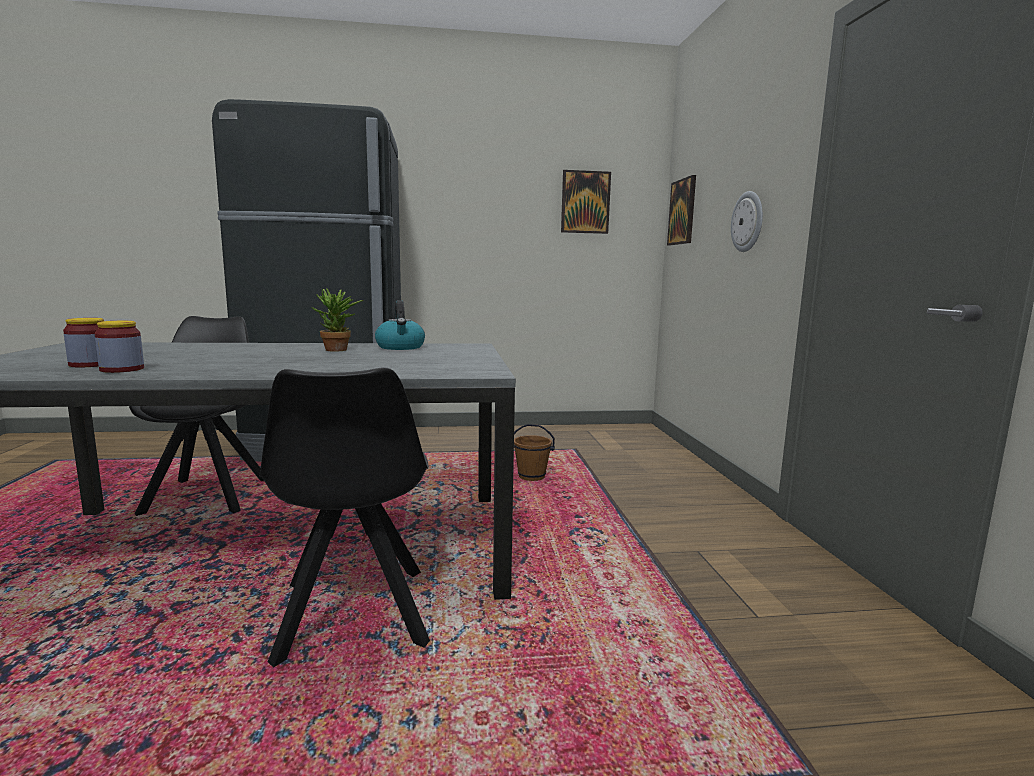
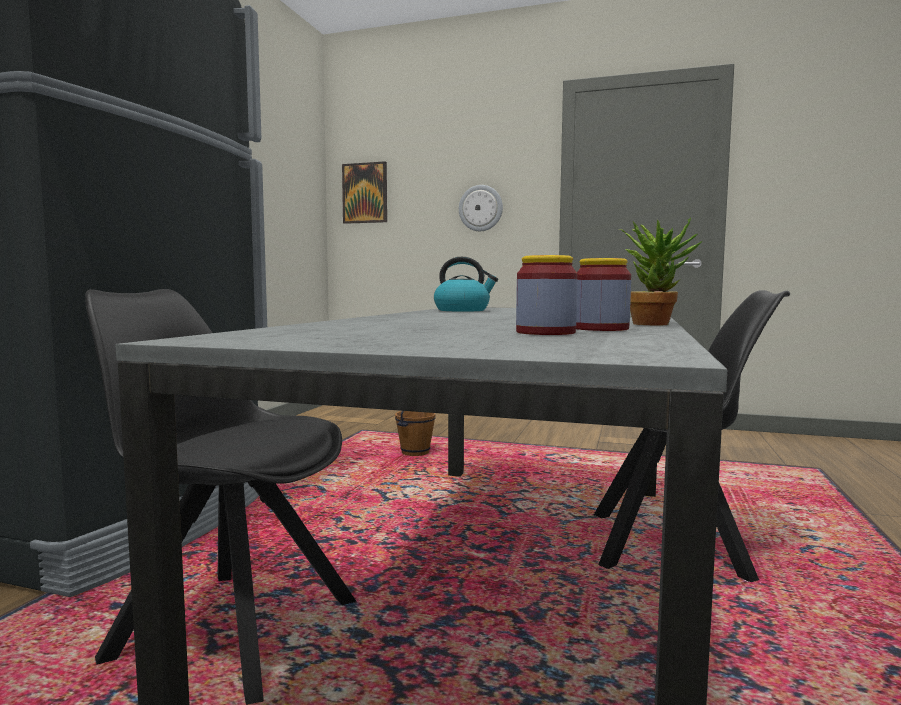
camera: 65 degrees left, 5 degrees down
(338, 350) = (471, 313): potted plant -> potted plant (656, 324)
(585, 202) = (280, 169): picture -> none

